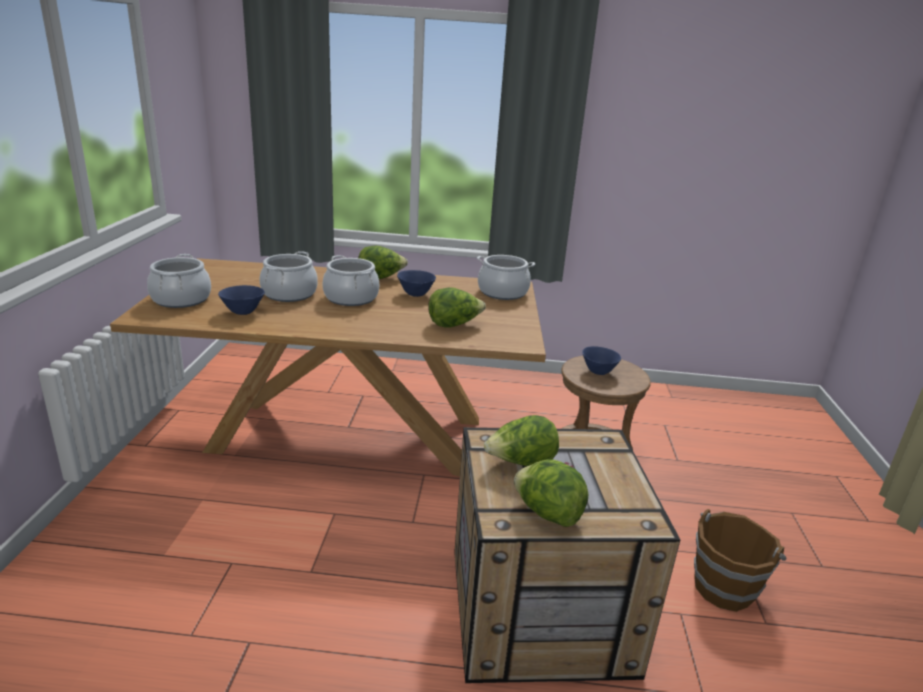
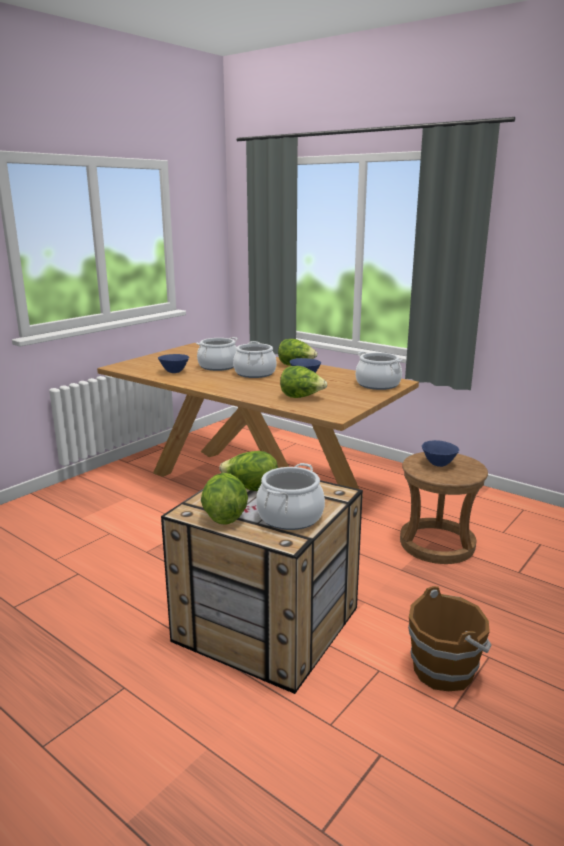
camera: 35 degrees right, 5 degrees down
(181, 299) = (151, 361): cooking pot -> cooking pot (290, 517)

